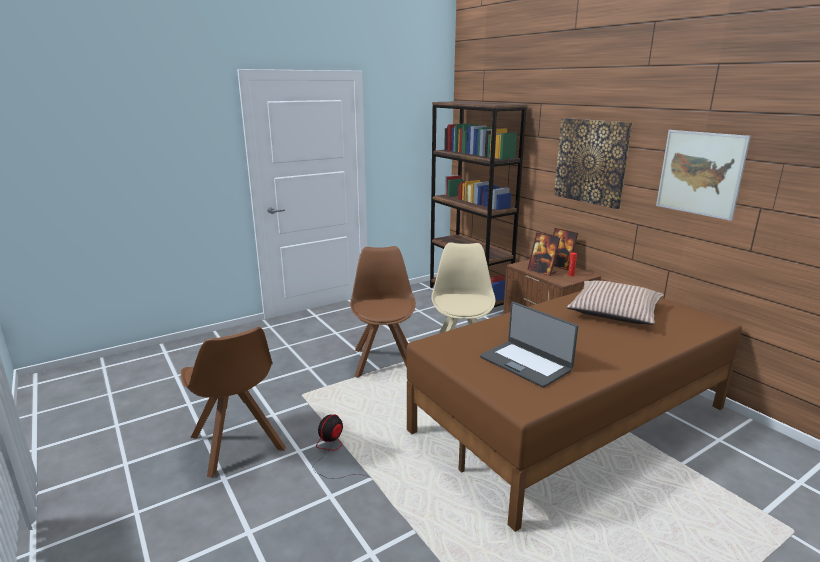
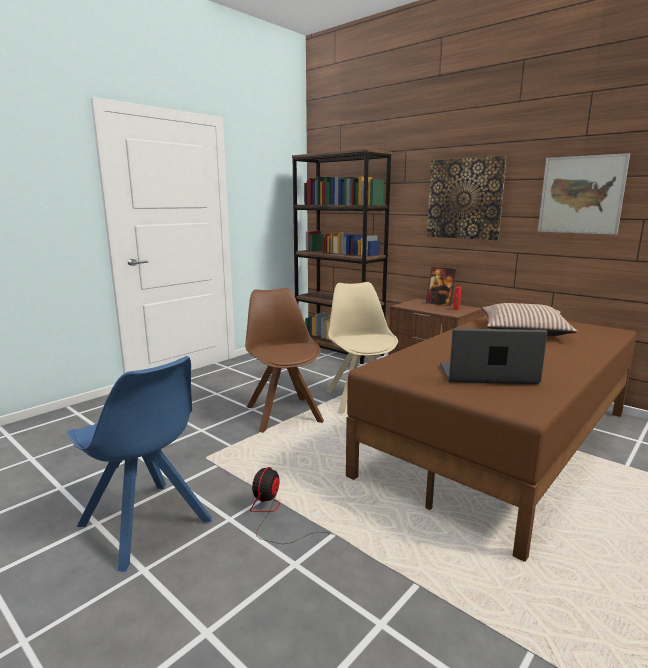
camera: 15 degrees left, 5 degrees down
(238, 444) = (147, 525): brown chair -> blue chair
(526, 363) = (487, 375): laptop -> laptop turned 150 degrees clockwise
(542, 271) = (427, 308): picture frame -> none

